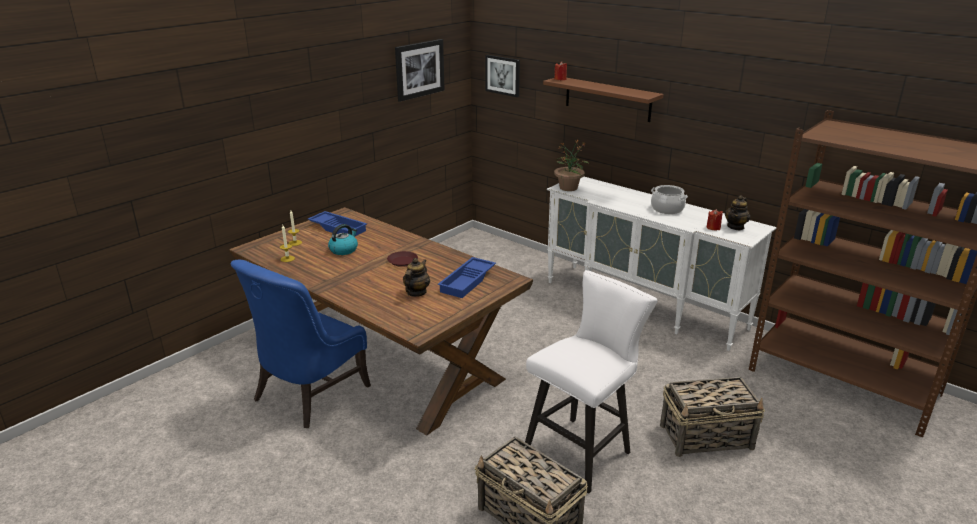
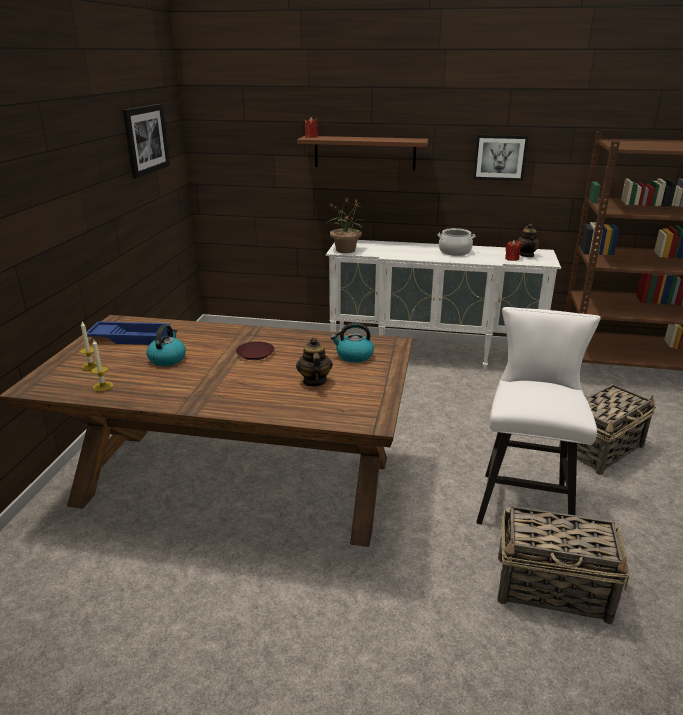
camera: 30 degrees left, 0 degrees up
(310, 393) = (185, 552): blue chair -> none
(468, 281) = (354, 356): blue tray -> kettle
(503, 75) = (230, 144): picture -> picture (500, 157)

